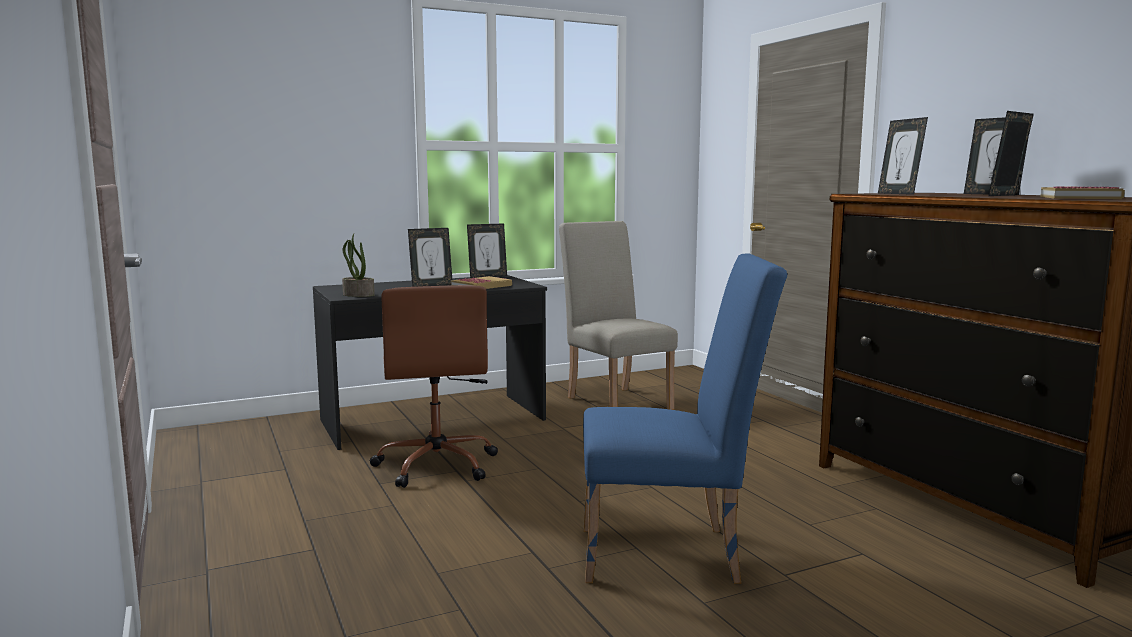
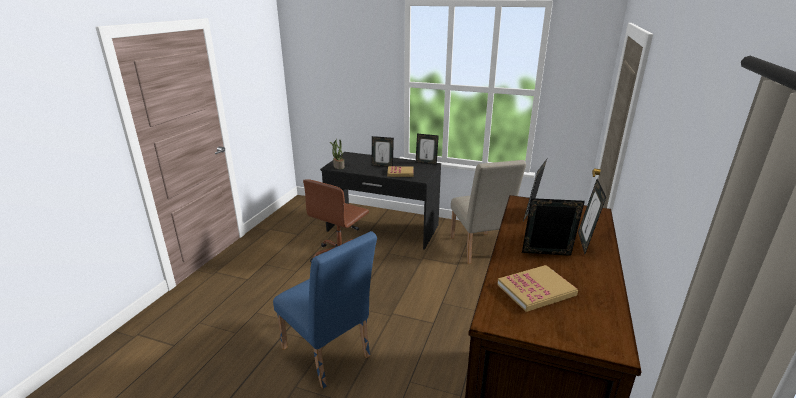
camera: 45 degrees right, 15 degrees up
(615, 401) = (479, 250): beige chair -> beige chair turned 150 degrees clockwise

